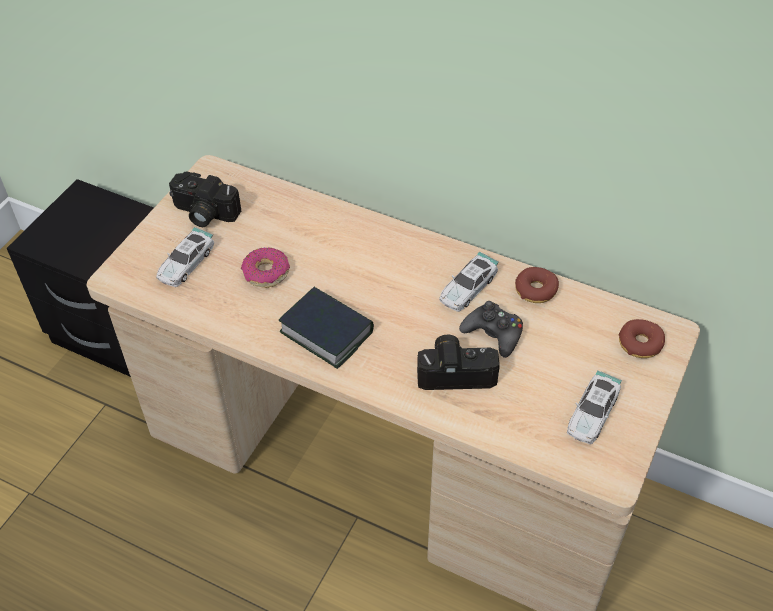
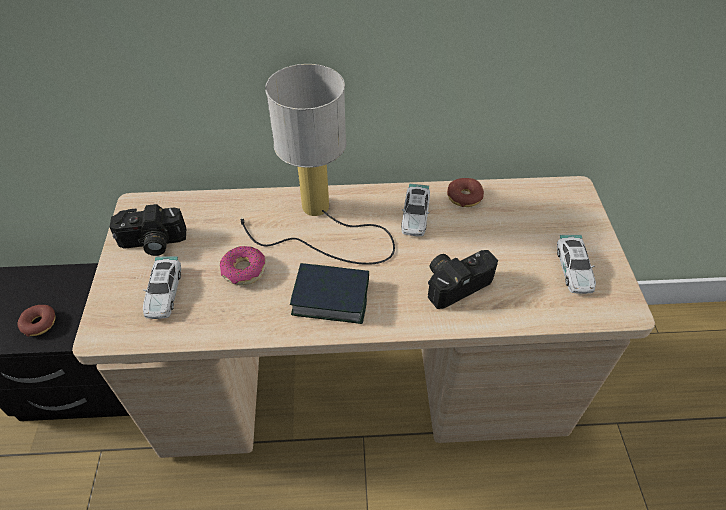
camera: 30 degrees left, 0 degrees up
(368, 253) = (318, 219): none -> table lamp
(493, 333) = (460, 241): black game controller -> none
(640, 344) = (563, 205): donut -> donut (39, 323)

